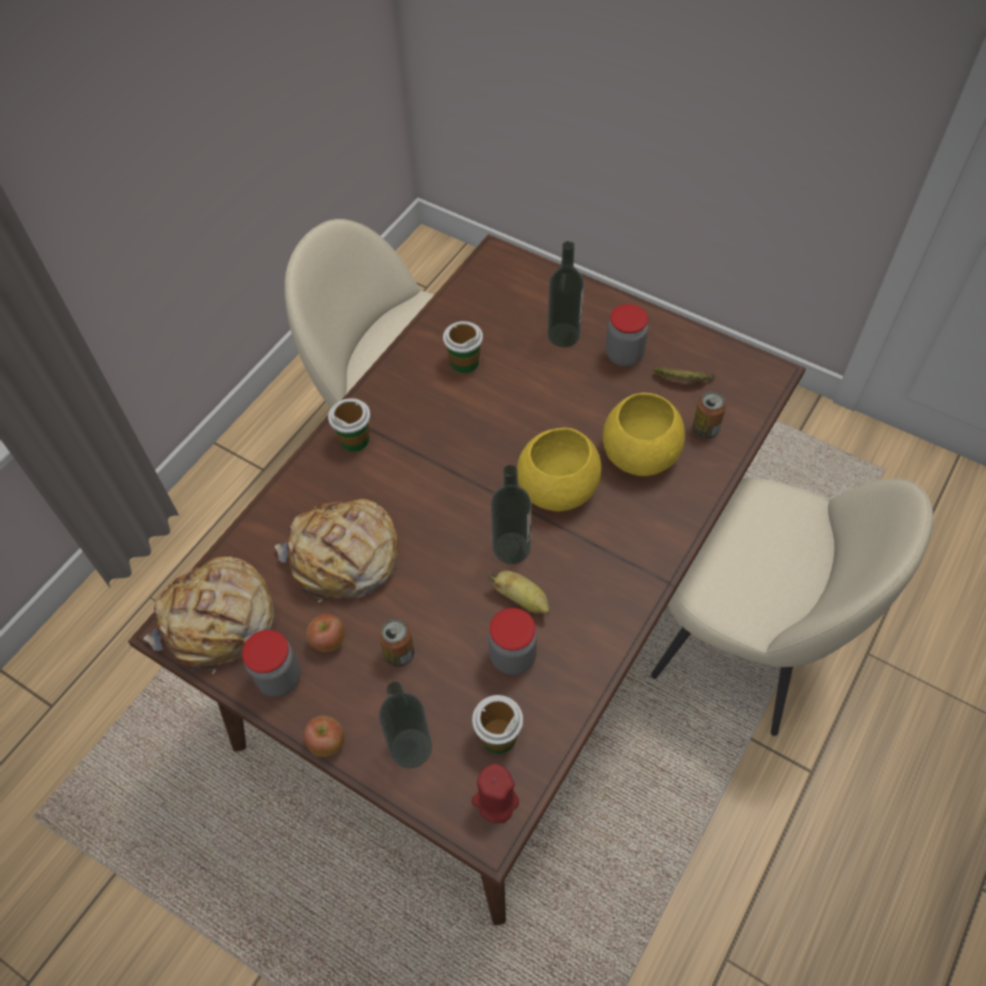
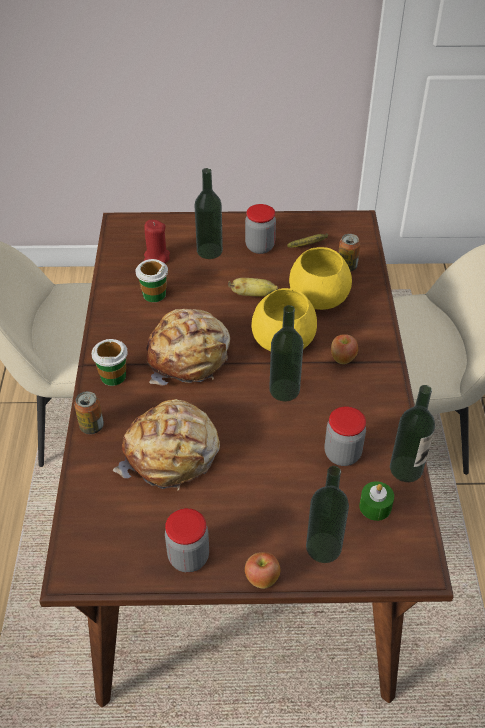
camera: 35 degrees left, 10 degrees down
(220, 623) = (109, 546): bread -> bread (189, 357)
(328, 641) = (205, 513): apple -> apple (342, 358)
(399, 653) = (264, 493): can -> can (91, 426)
(495, 801) = (407, 546): red candle -> red candle (156, 257)
(498, 736) = (375, 506): cup -> green candle
(522, 599) = (318, 417): banana -> banana (253, 295)
(566, 714) = (406, 469): none -> bottle

